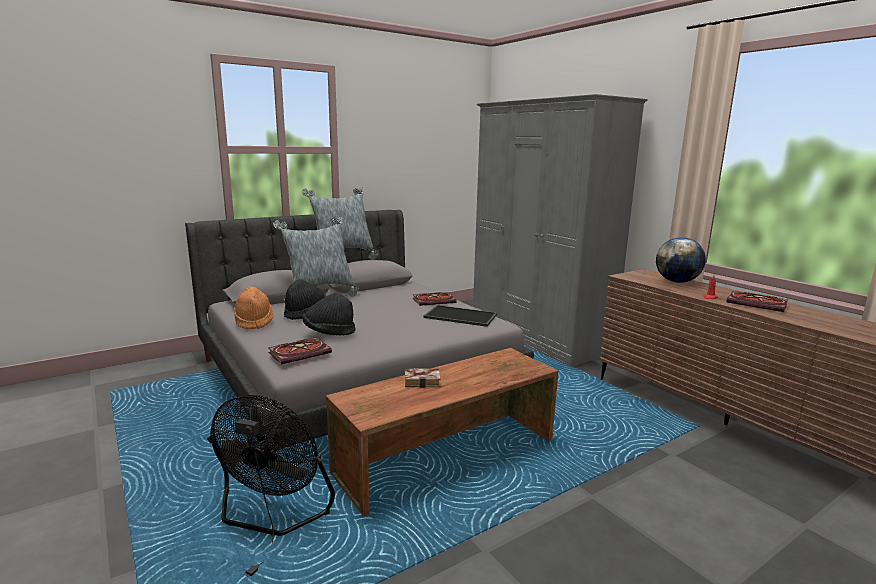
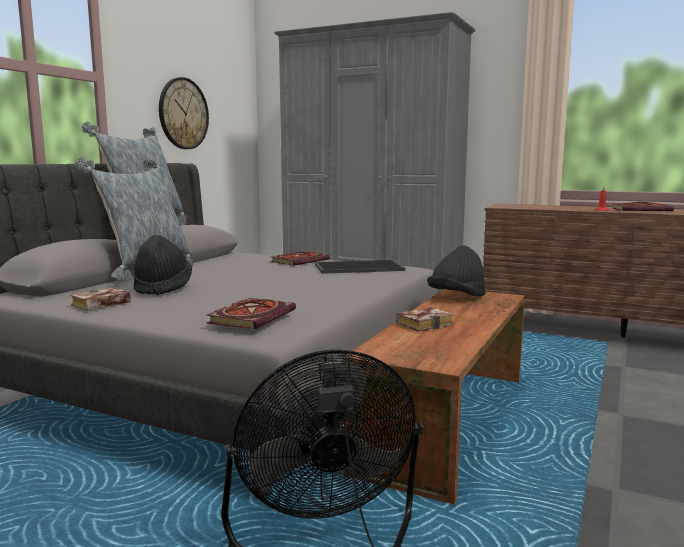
camera: 30 degrees left, 5 degrees down
(254, 322) = (100, 305): orange hat -> book
(329, 332) = (244, 296): black hat -> black hat (456, 297)
(408, 168) = (183, 113): none -> wall clock
(677, 282) = (549, 206): globe -> none

